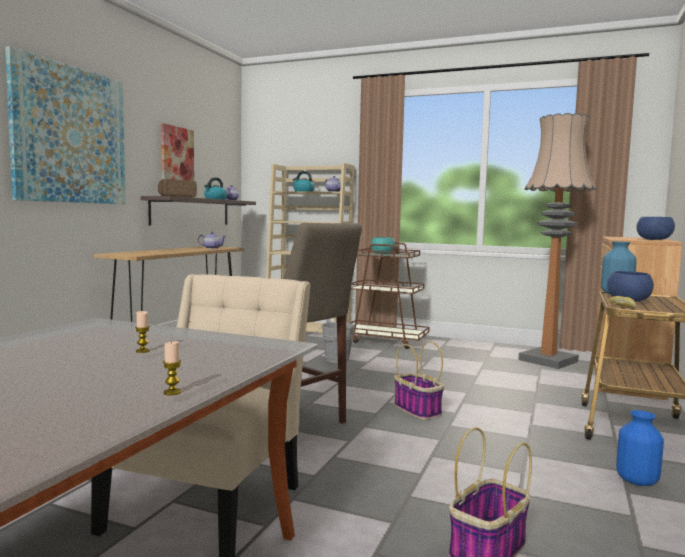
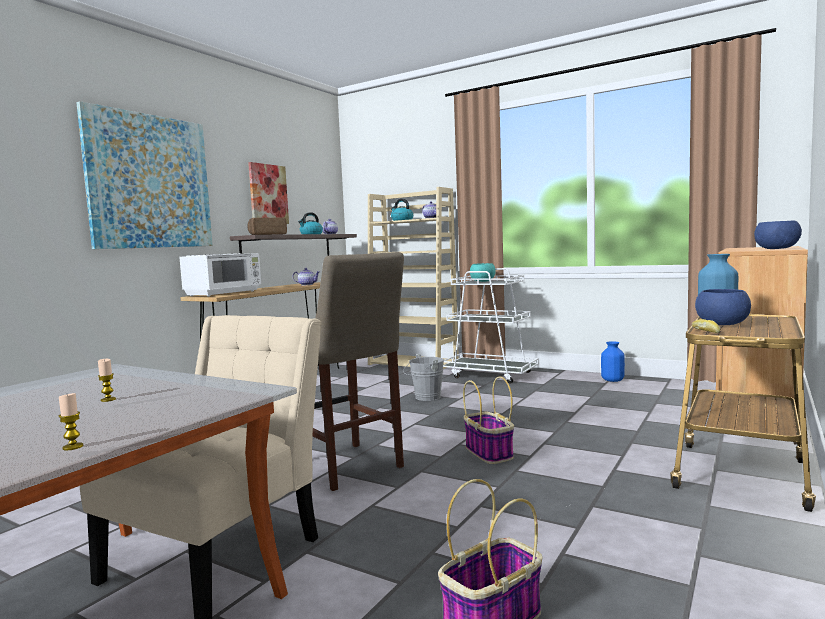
camera: 10 degrees right, 0 degrees up
(137, 252) = (224, 293): none -> white microwave
(385, 341) = (490, 375): brown cart -> white cart
(548, 361) = (668, 394): floor lamp -> none
(637, 480) = (716, 541): blue vase -> blue vase (613, 380)

